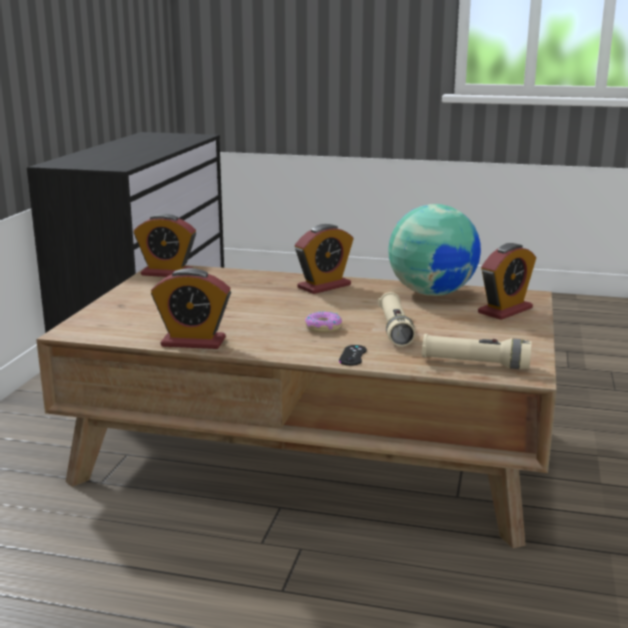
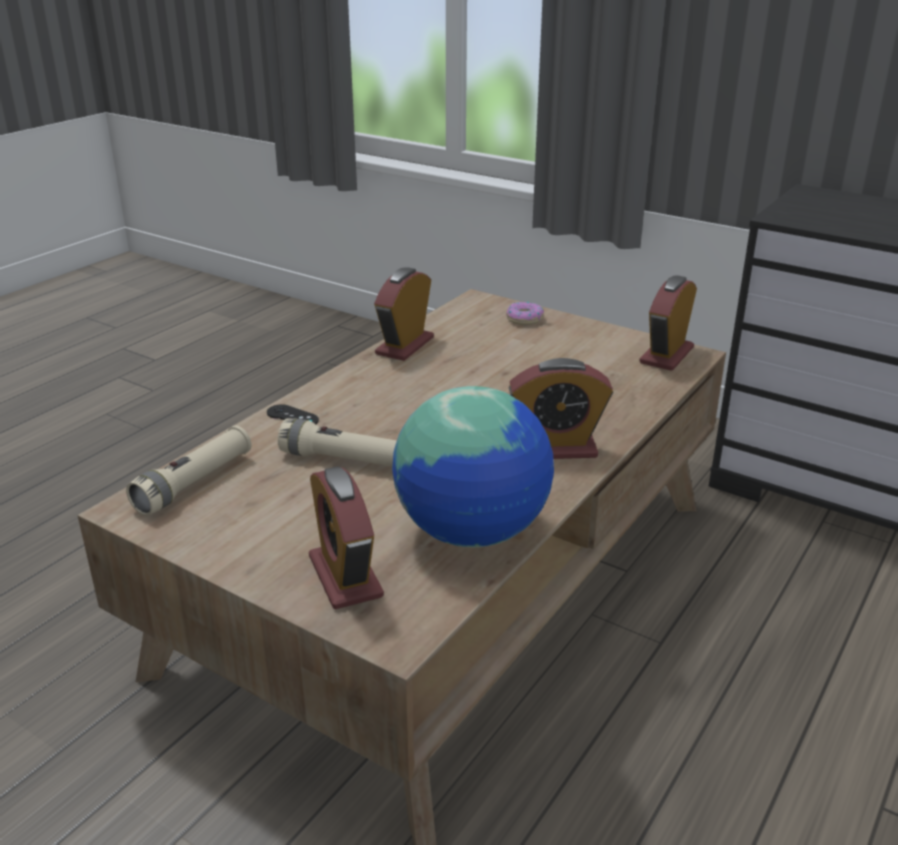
camera: 110 degrees right, 10 degrees up
(323, 328) = (390, 416): donut -> donut (524, 319)
(324, 286) = (556, 448): alarm clock -> alarm clock turned 75 degrees counterclockwise

